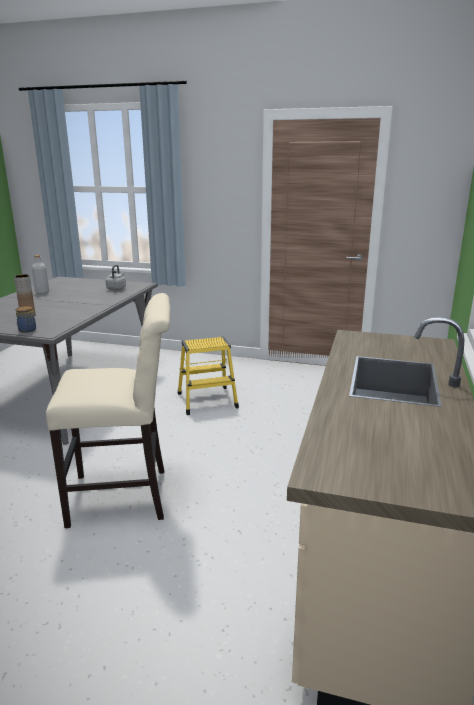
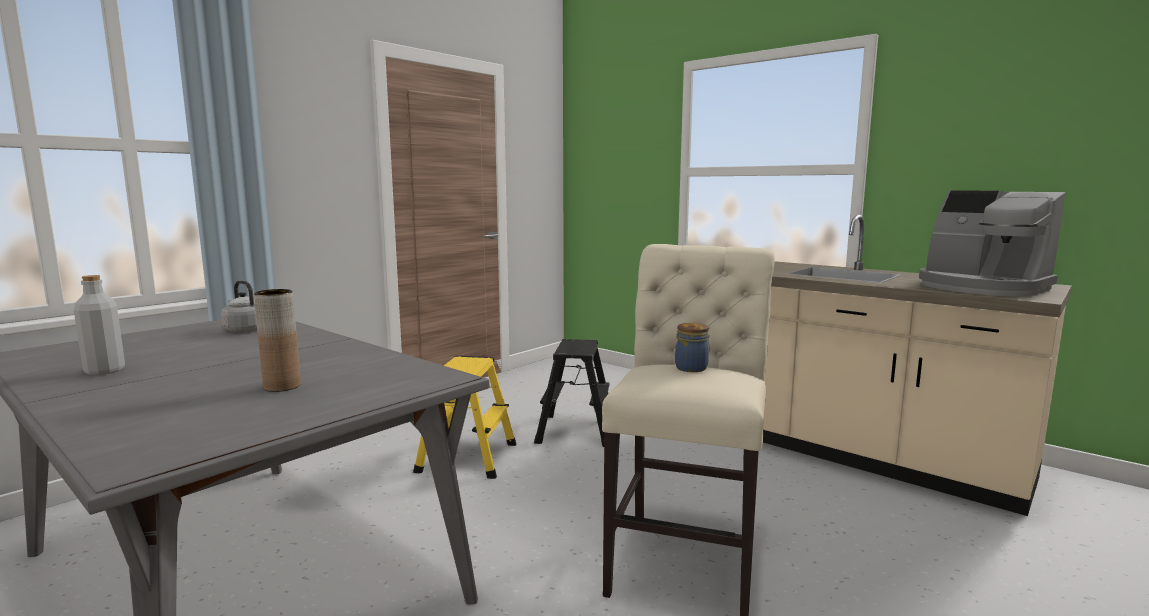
camera: 65 degrees left, 10 degrees down
(28, 330) = (400, 389): jar -> jar (692, 368)
(280, 421) = (576, 430): none -> black step ladder
(380, 447) = (981, 287): none -> coffee machine

